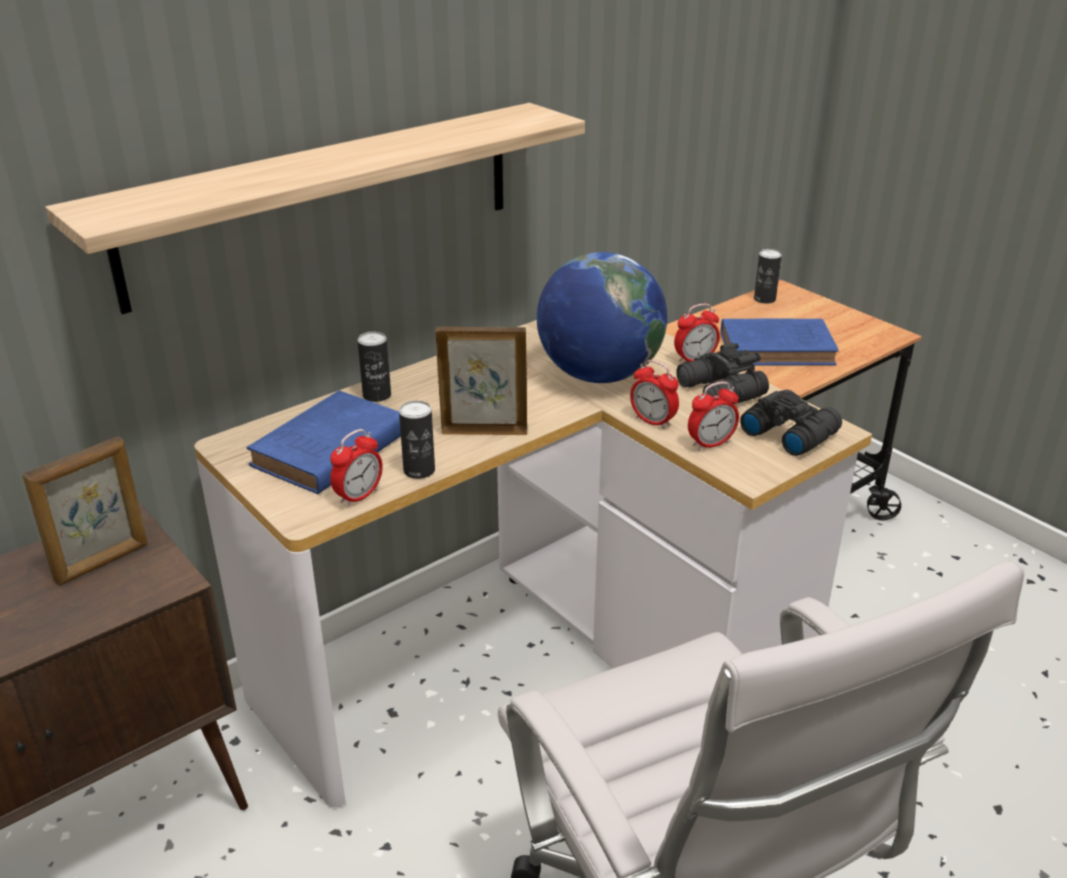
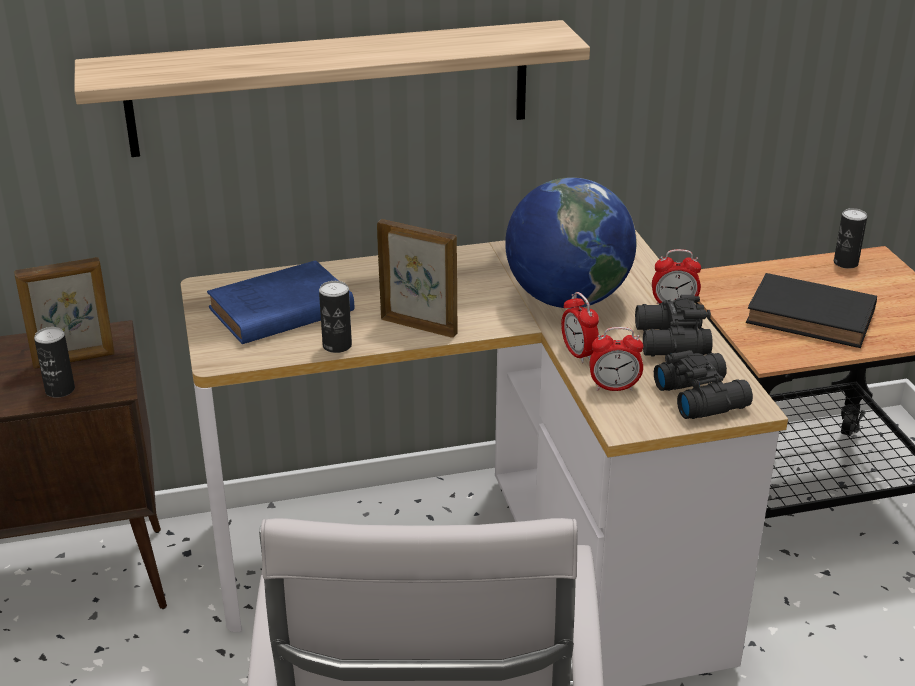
camera: 25 degrees right, 0 degrees up
(359, 496) = (272, 354): alarm clock -> none
(377, 395) = (355, 273): can -> can (60, 390)
(779, 349) = (814, 318): blue book -> black book

